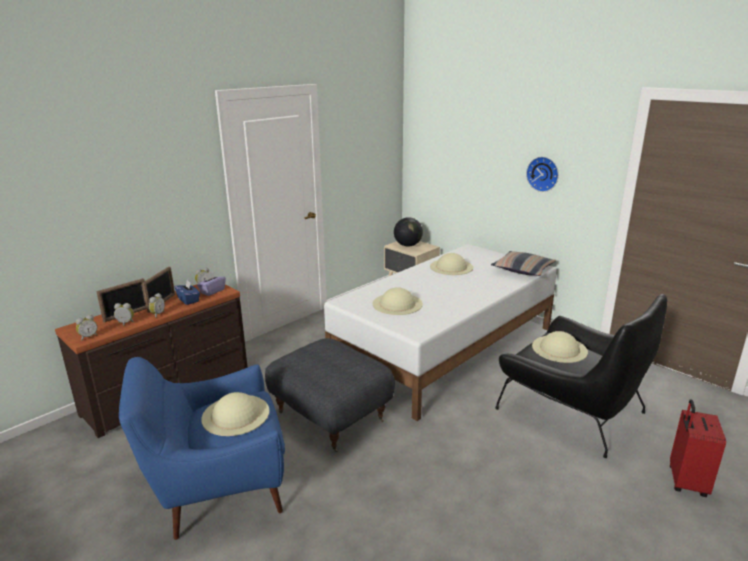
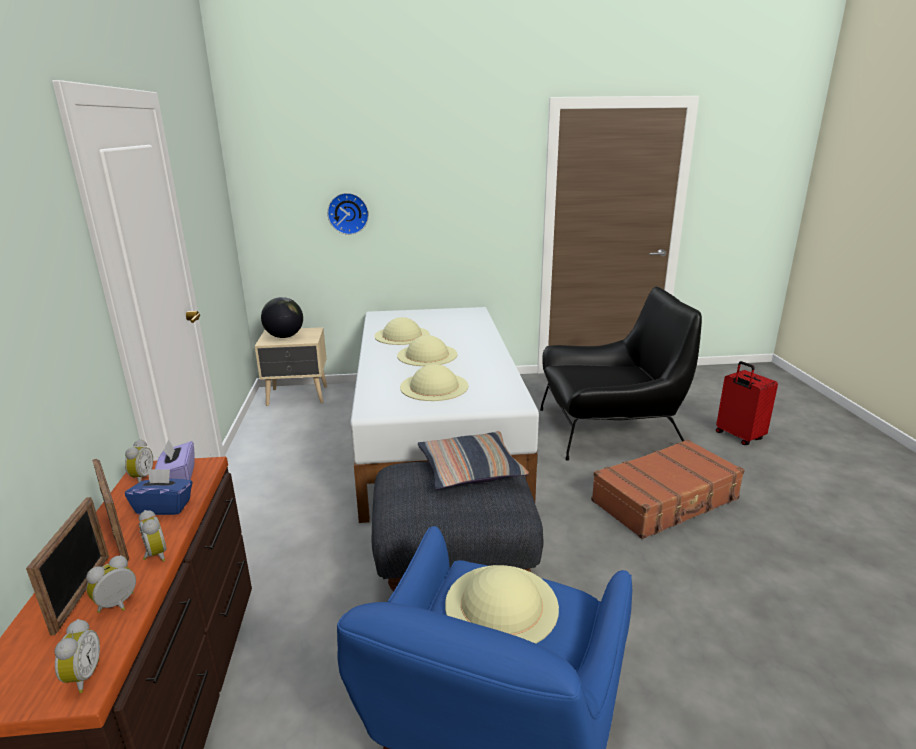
camera: 50 degrees left, 0 degrees up
(512, 473) = (666, 500): none -> brown suitcase
(523, 269) = (467, 316): pillow -> pillow (470, 470)
(543, 173) = (454, 204): wall clock -> wall clock (348, 213)
(559, 348) = (589, 372): beige hat -> beige hat (427, 355)

